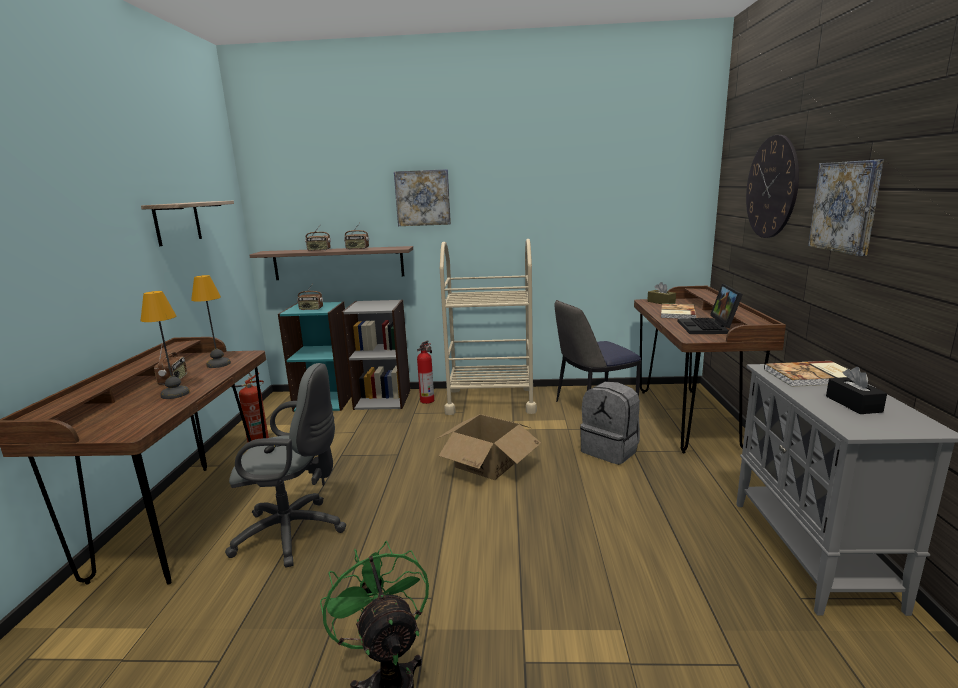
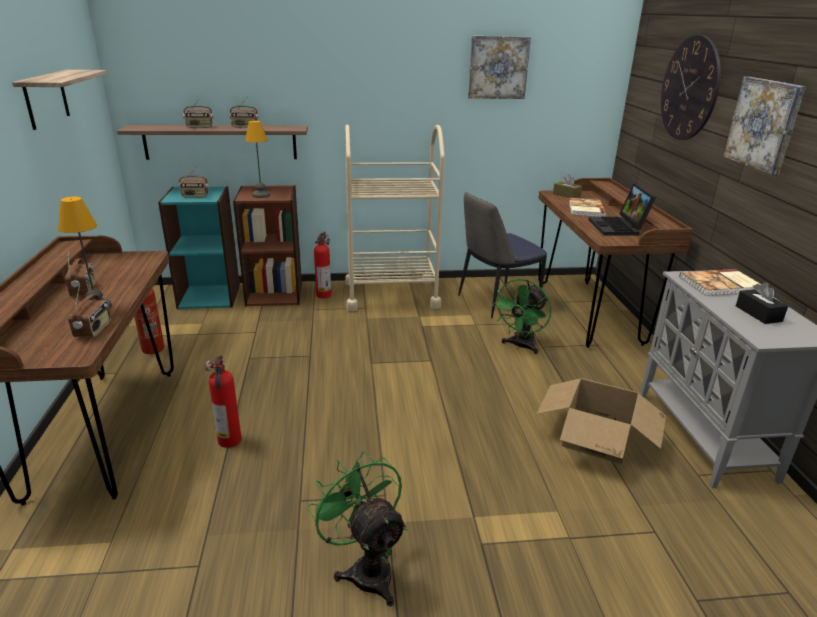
camera: 10 degrees left, 10 degrees up
(159, 412) = (94, 330): none -> radio
(217, 364) = (123, 269): table lamp -> table lamp (260, 195)
(295, 533) = (229, 441): grey office chair -> fire extinguisher
(383, 399) = (274, 294): grey bookcase -> brown bookcase
(423, 198) = (319, 71): picture -> picture (498, 67)
(488, 463) = (405, 362): cardboard box -> cardboard box (597, 438)
(610, 450) = (520, 346): grey backpack -> green fan

